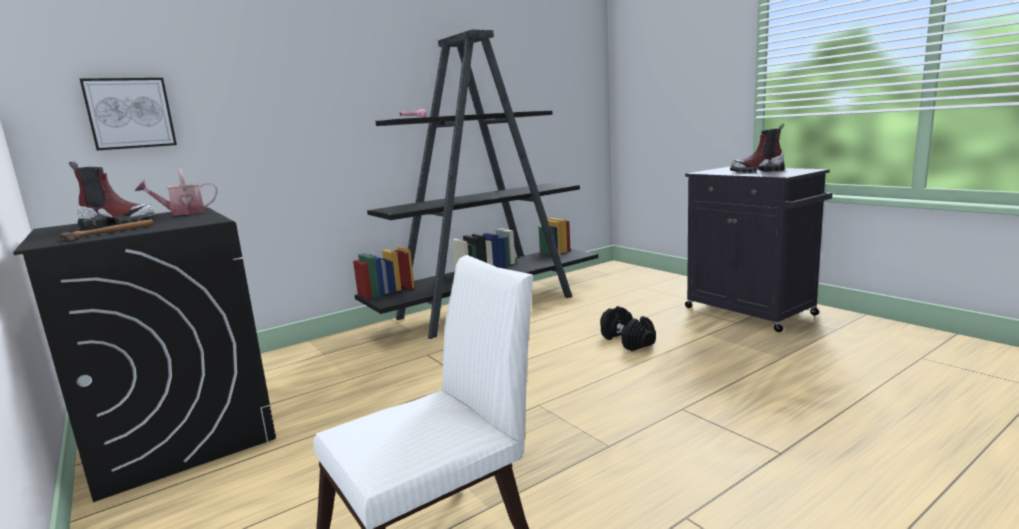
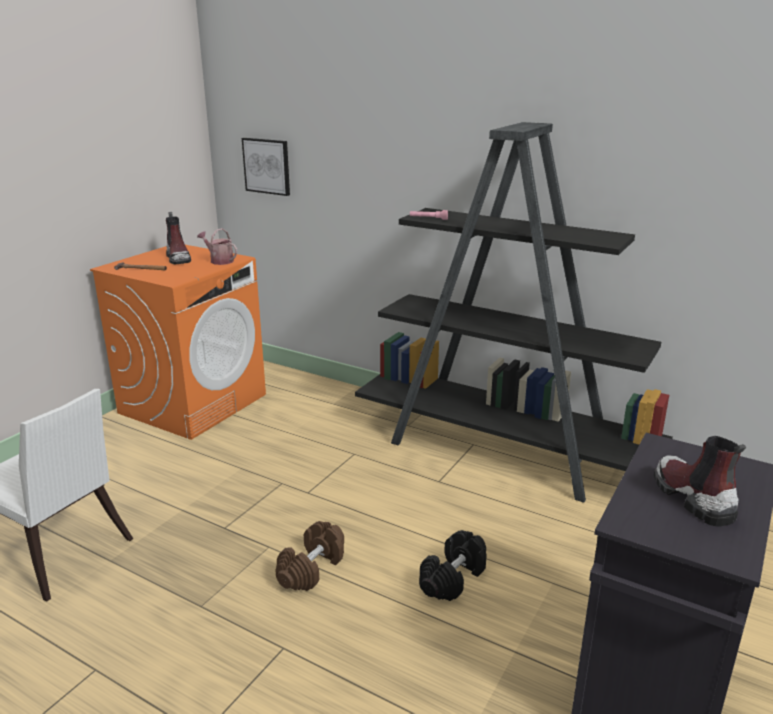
camera: 65 degrees right, 10 degrees up
(181, 433) = (194, 403): black washing machine -> orange washing machine
(585, 388) = (311, 569): none -> brown dumbbell

